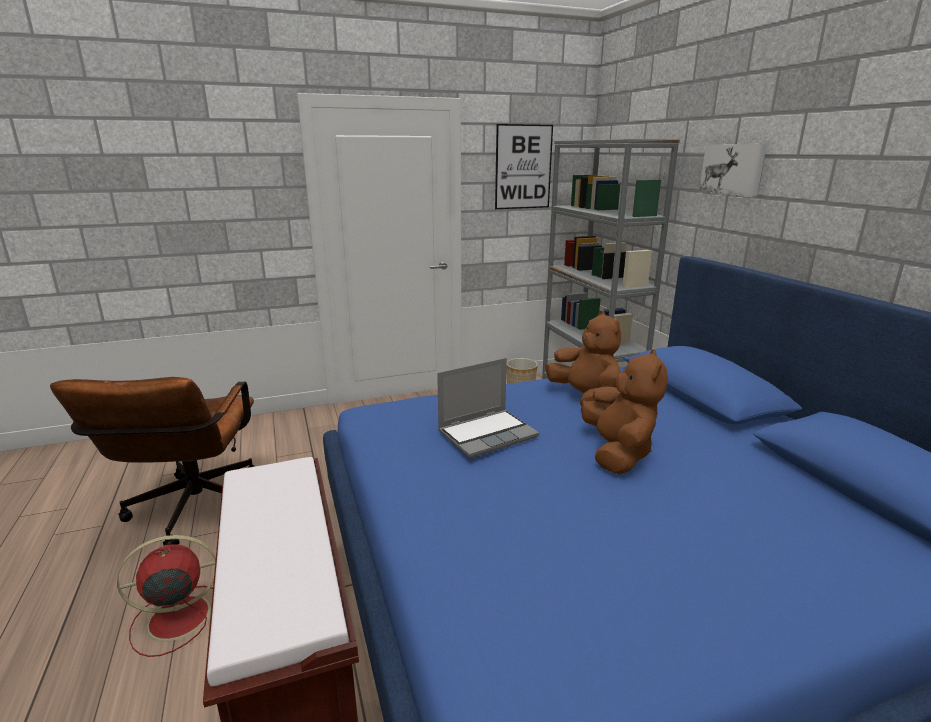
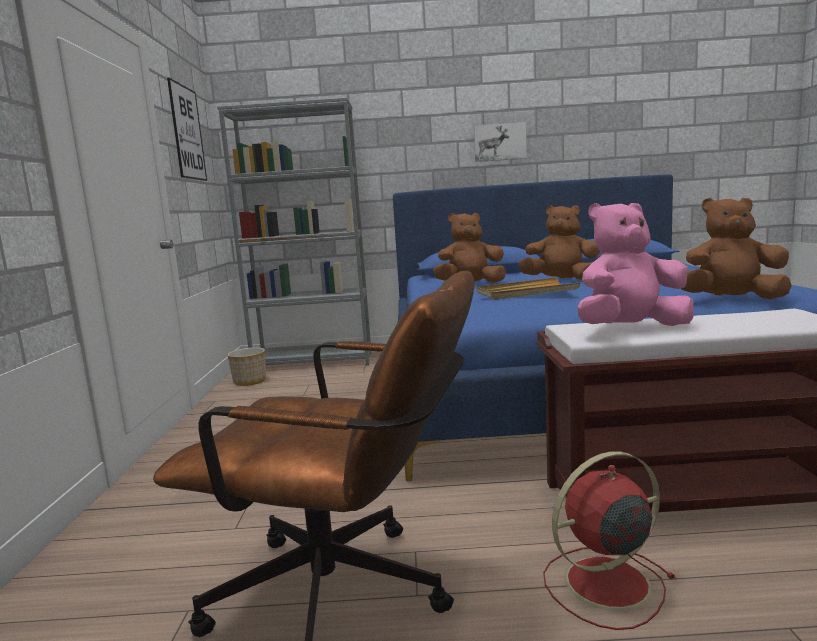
camera: 70 degrees left, 10 degrees down
(176, 618) = (604, 584): red fan -> red fan turned 75 degrees clockwise
(269, 498) = (630, 329): none -> pink plush toy
(456, 590) = (730, 300): none -> brown plush toy
(488, 434) = (526, 292): laptop -> beige tray
(733, 169) = (407, 126): picture -> picture (499, 142)

